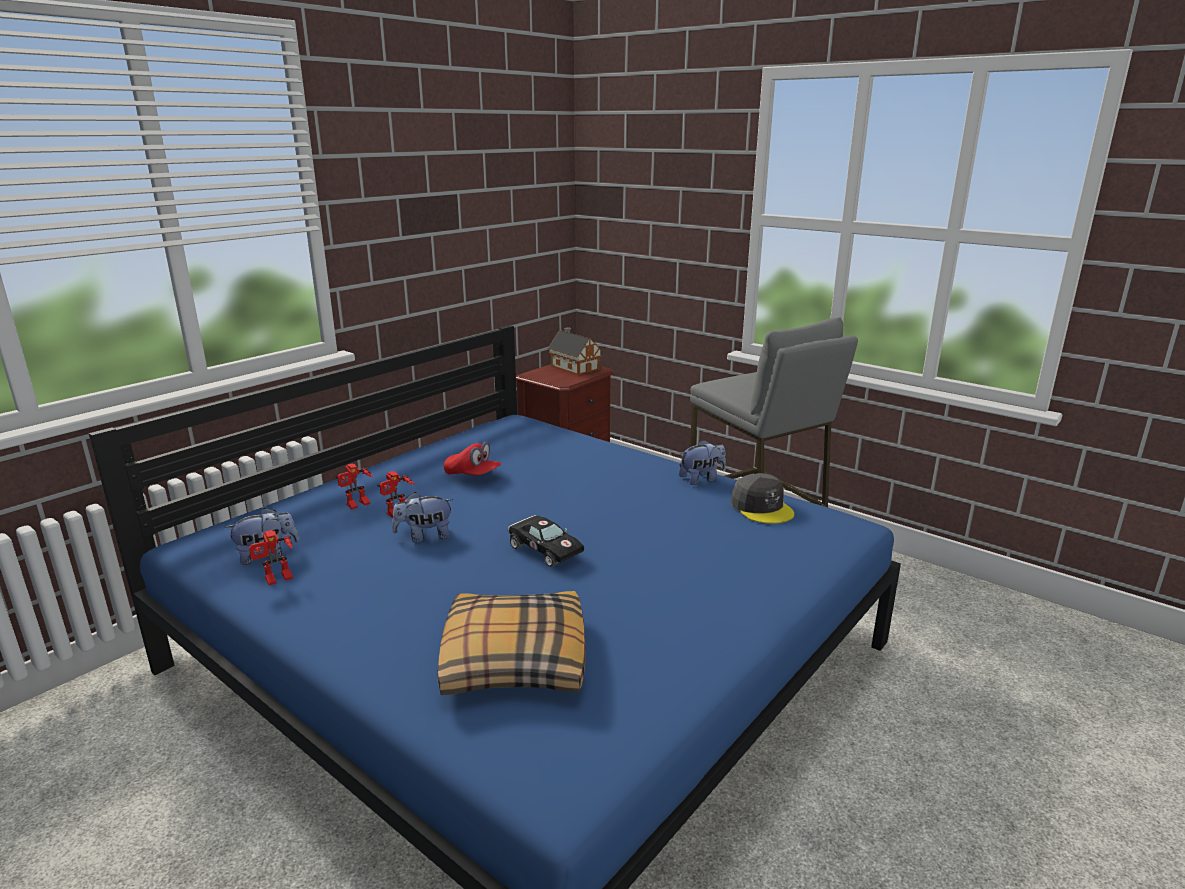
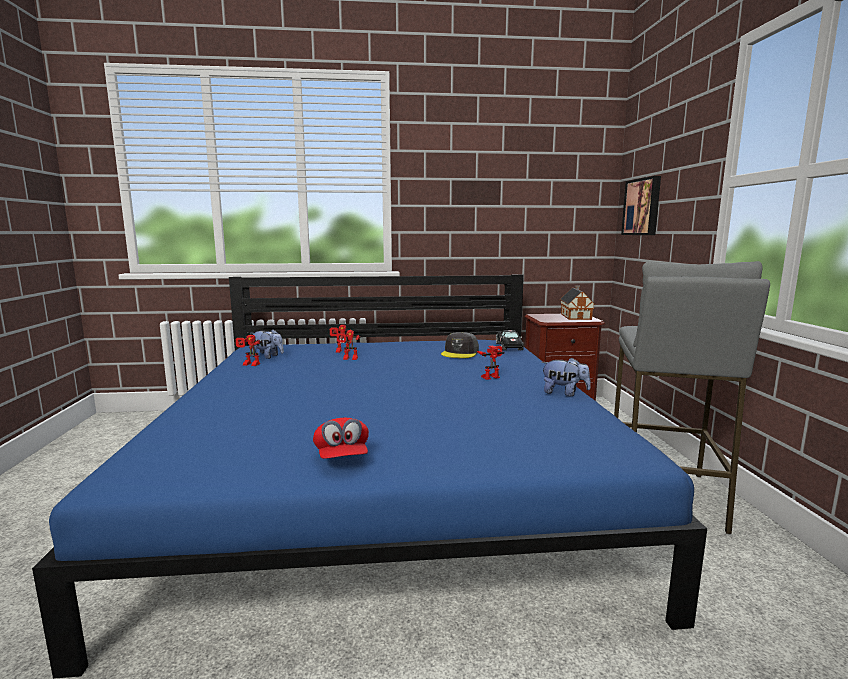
camera: 45 degrees right, 10 degrees down
(424, 536) = (339, 369): plush toy -> none
(473, 475) = (420, 355): red cap -> red cap (342, 458)
(513, 658) = (247, 423): pillow -> none
(544, 549) = (375, 390): black toy car -> black toy car (509, 346)
(607, 482) = (490, 376): none -> toy robot
(625, 225) = (643, 207): none -> picture
(761, 507) = (574, 419): grey cap -> grey cap (460, 353)

